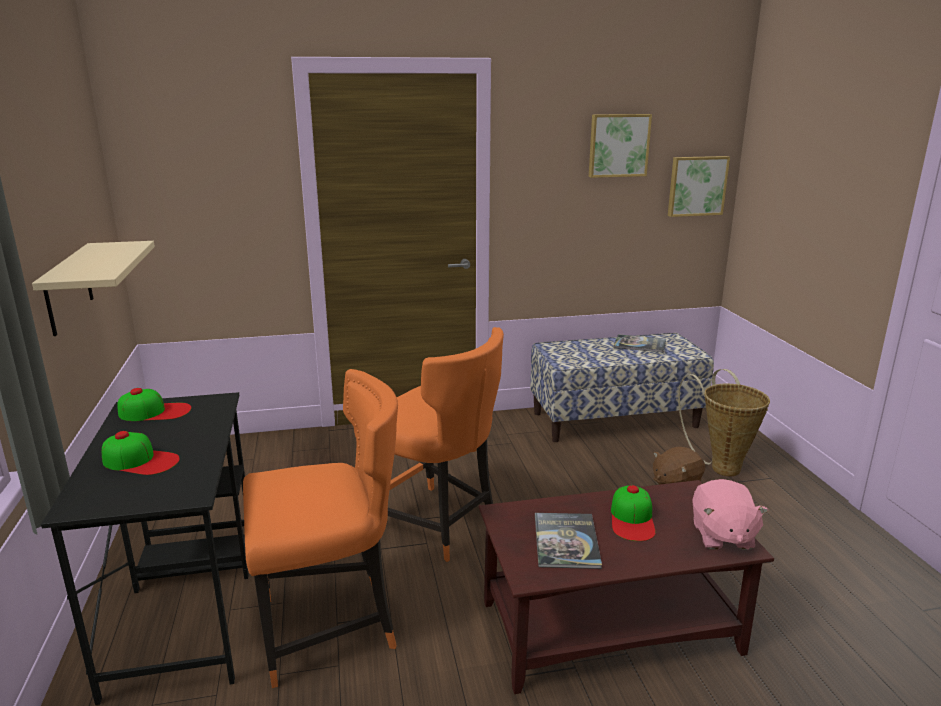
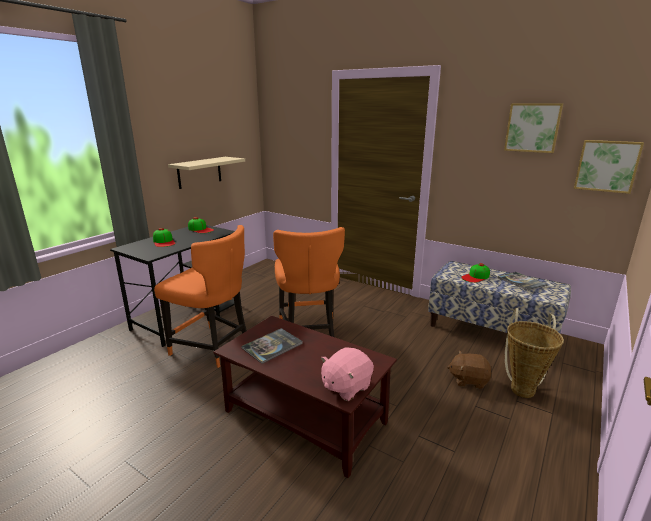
camera: 45 degrees right, 0 degrees up
(632, 519) = (319, 354): cap -> cap (476, 277)

